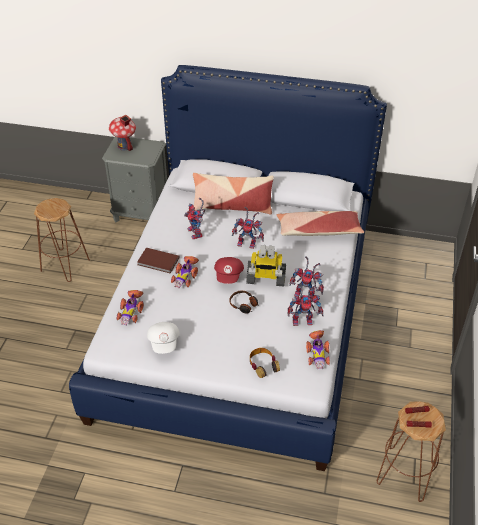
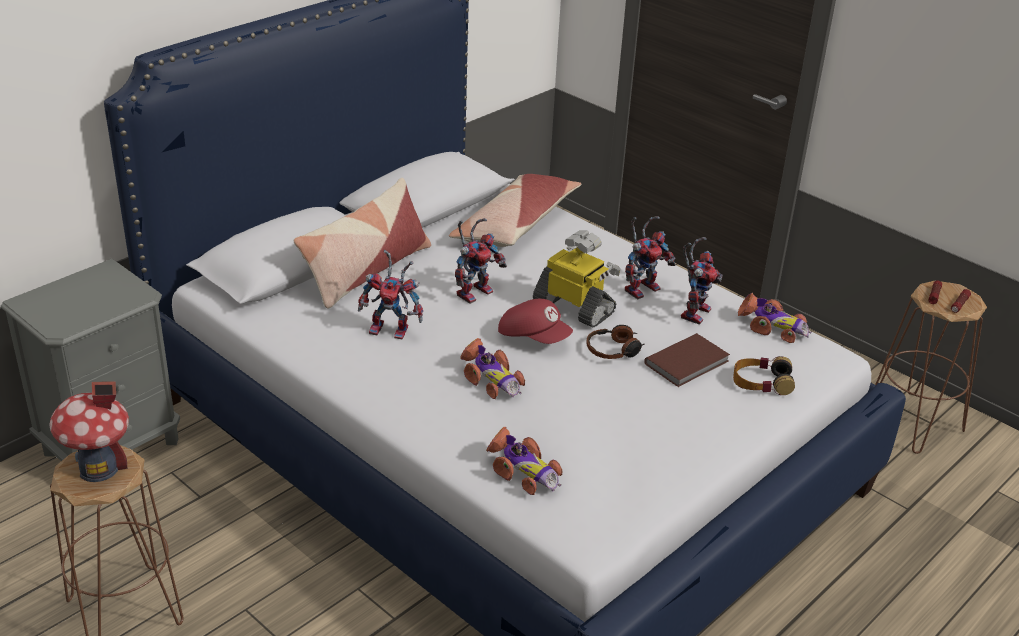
camera: 60 degrees left, 10 degrees down
(124, 146) = (55, 303): toy house -> toy house (99, 469)
(158, 262) = (421, 395): brown book -> brown book (688, 363)
(164, 342) = (636, 460): white cap -> none
(265, 278) = (575, 307): toy robot -> toy robot turned 90 degrees counterclockwise

